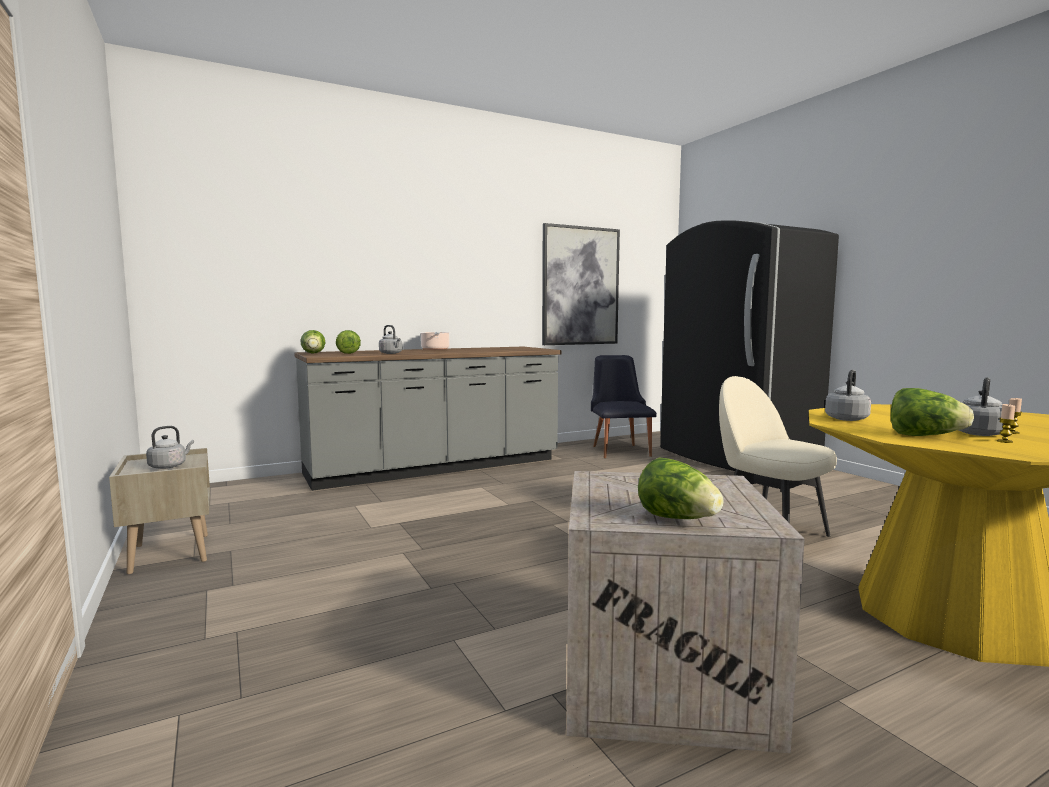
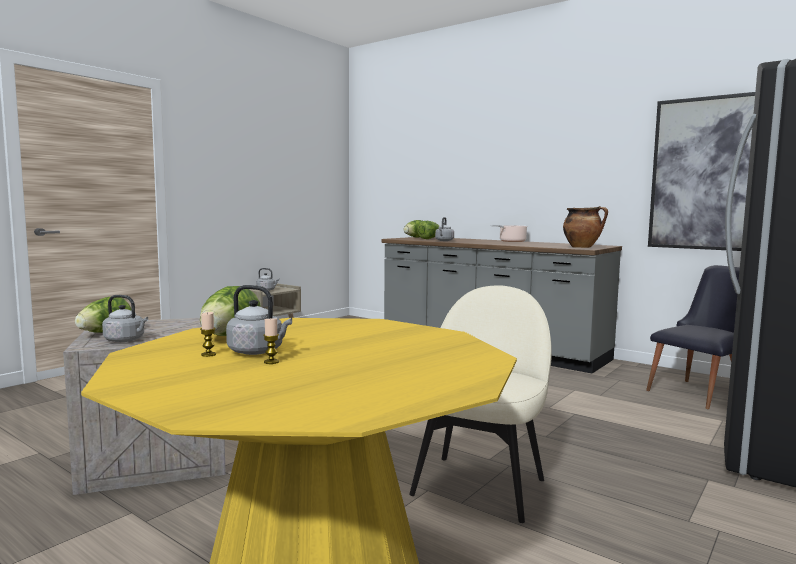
camera: 65 degrees right, 0 degrees up
(532, 349) = (582, 247): none -> cooking pot
(847, 418) = (324, 324): grey kettle -> grey kettle (126, 340)

